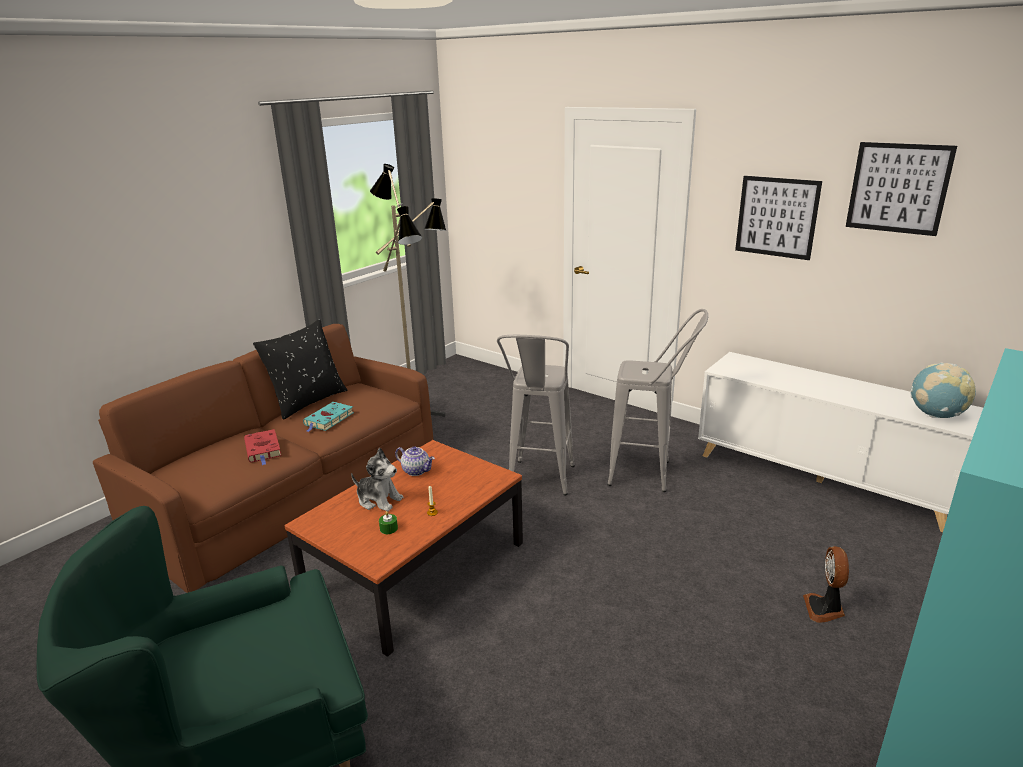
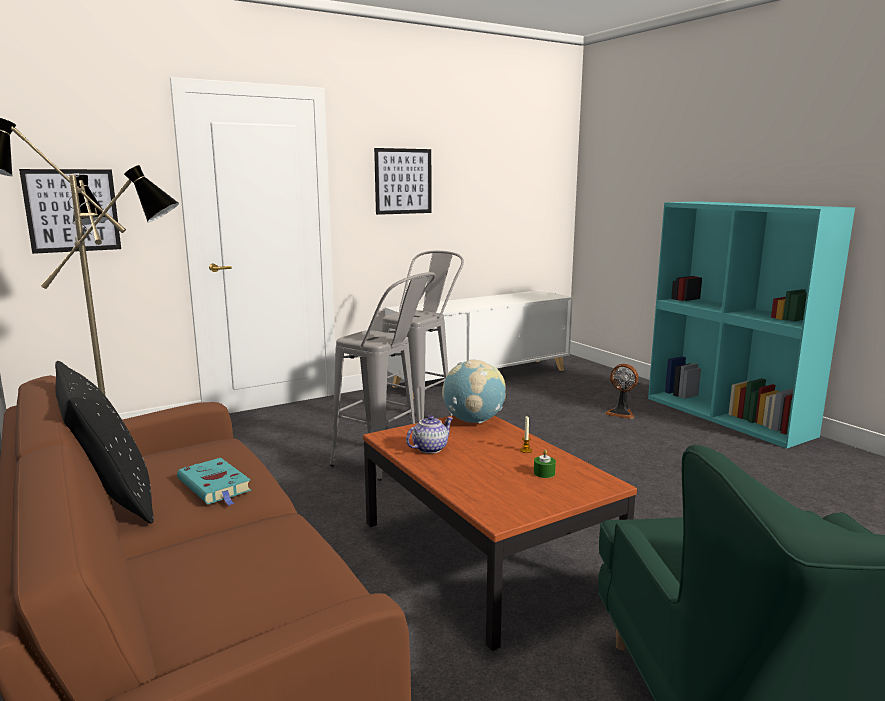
camera: 70 degrees left, 10 degrees down
(263, 449) = (246, 543): red book -> none
(379, 500) = (478, 473): plush toy -> none
(898, 188) = (474, 151): picture -> picture (72, 210)
(936, 415) = (538, 296): globe -> globe (473, 421)

